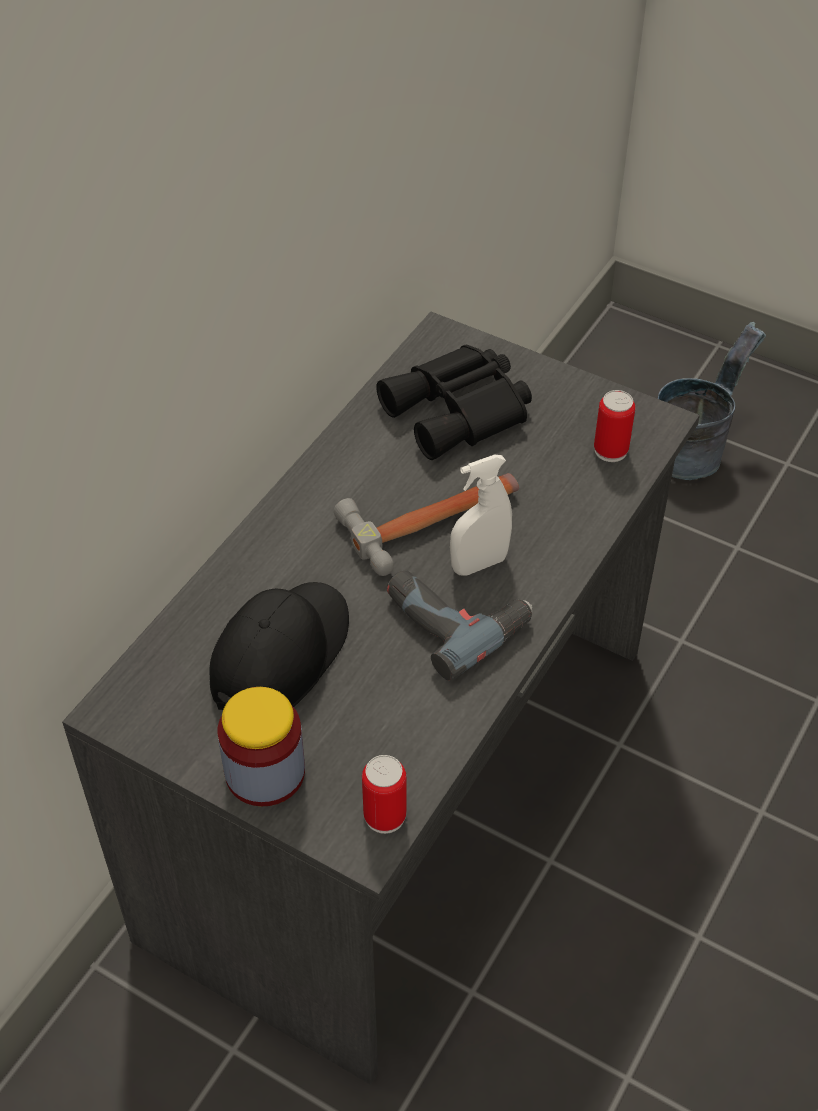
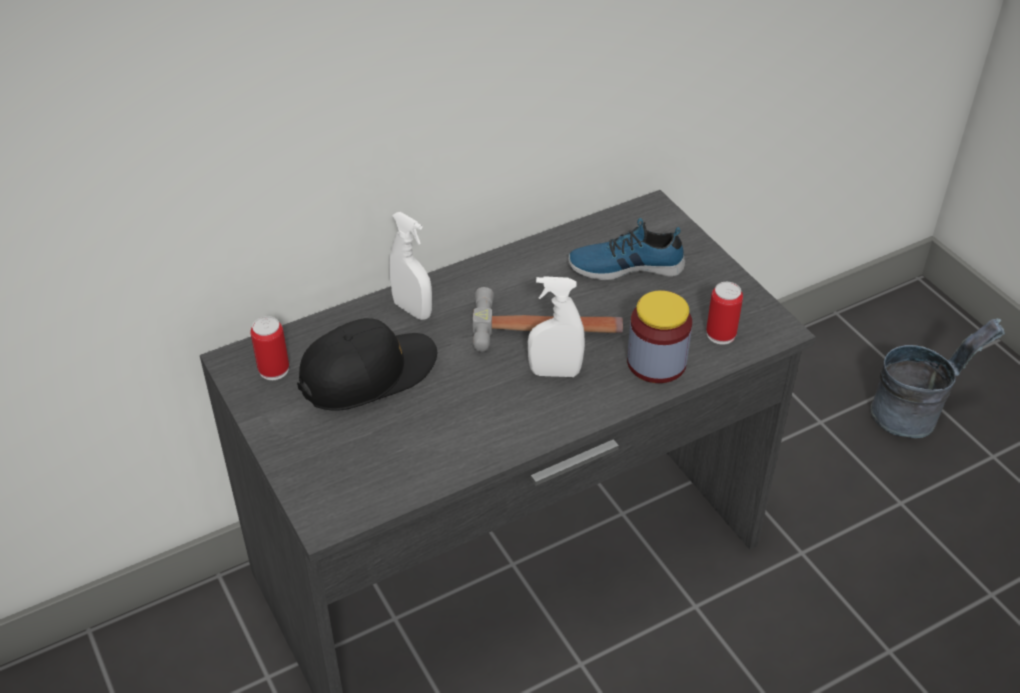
camera: 30 degrees right, 5 degrees down
(265, 772) = (297, 443): jar -> jar (656, 362)
(272, 558) = (412, 310): none -> white spray bottle
(385, 816) = (353, 507): can -> can (274, 369)
(455, 618) = (508, 401): power drill -> none
(460, 412) = (625, 265): black binoculars -> shoe

